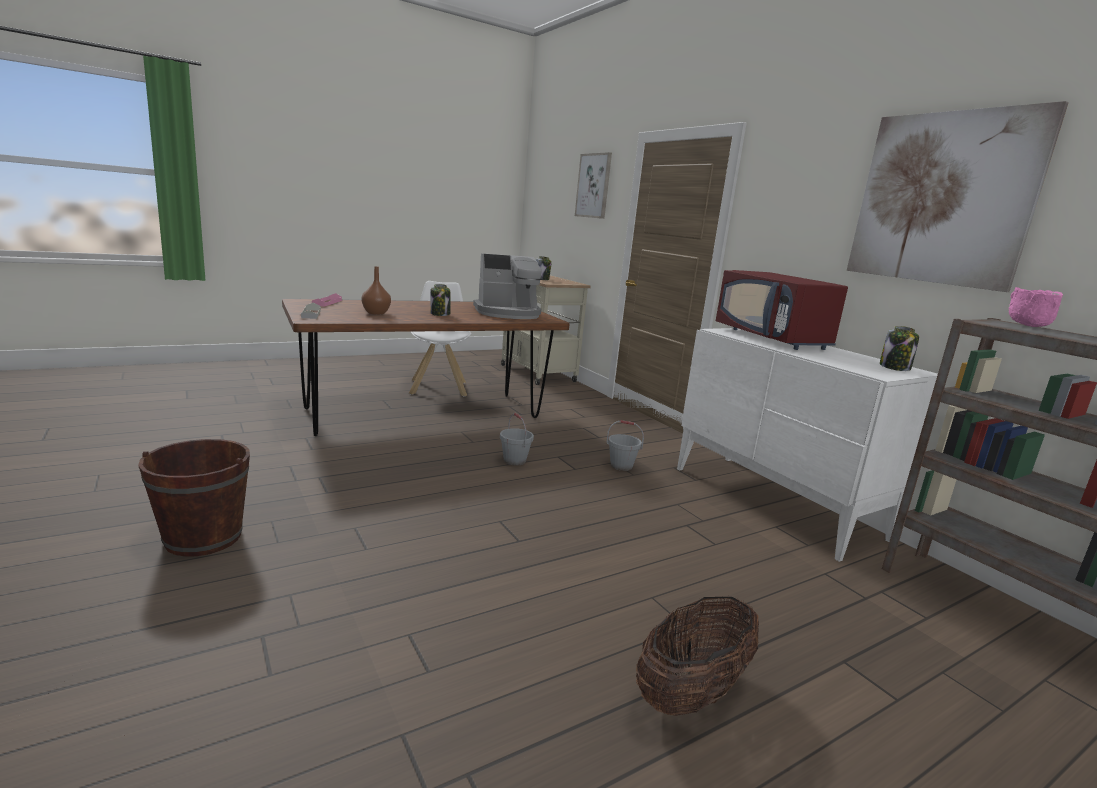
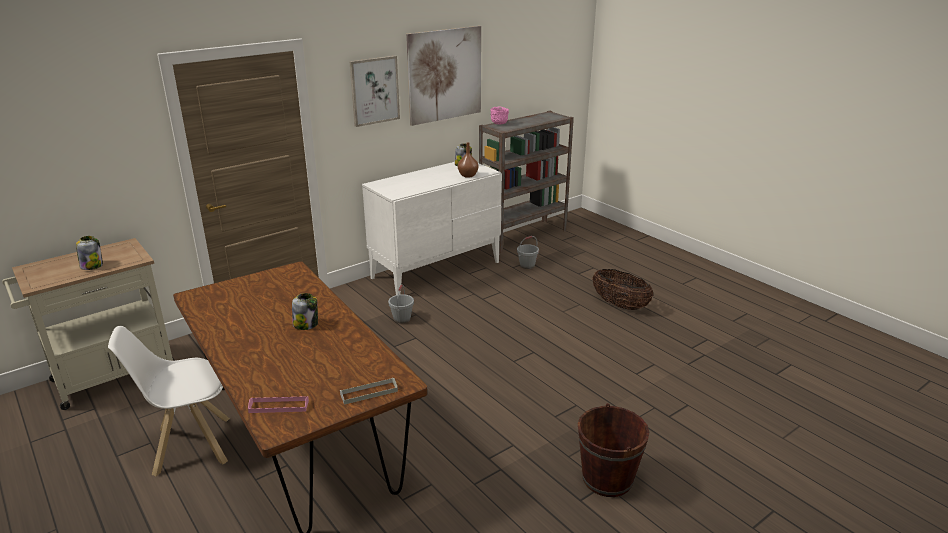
camera: 95 degrees left, 10 degrees up
(375, 313) = (330, 359): brown vase -> brown vase (468, 175)
(508, 313) = (270, 291): coffee machine -> none
(515, 460) = (411, 365): grey bucket -> grey bucket (527, 265)
(593, 186) = (85, 125): picture -> picture (374, 90)
(771, 338) = (407, 183): red microwave -> none

